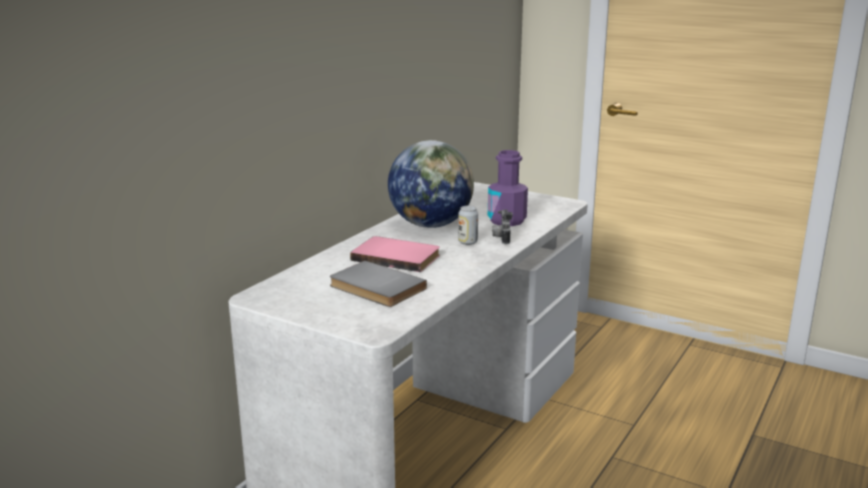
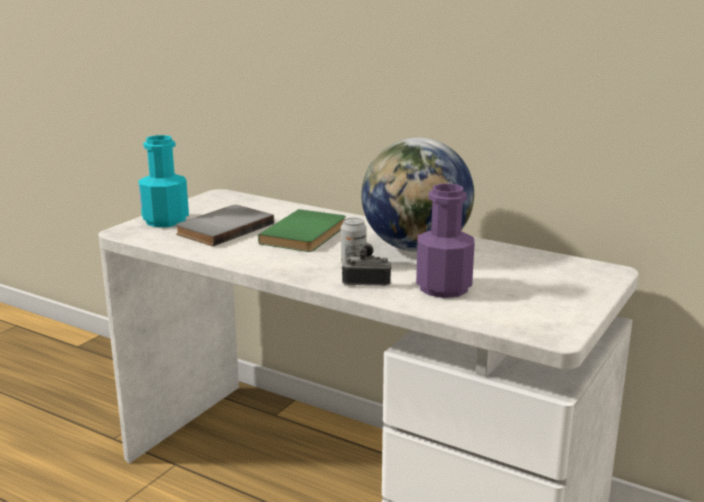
camera: 90 degrees right, 0 degrees up
(345, 315) = (165, 220): none -> turquoise bottle
(397, 256) = (307, 235): pink book -> green book

